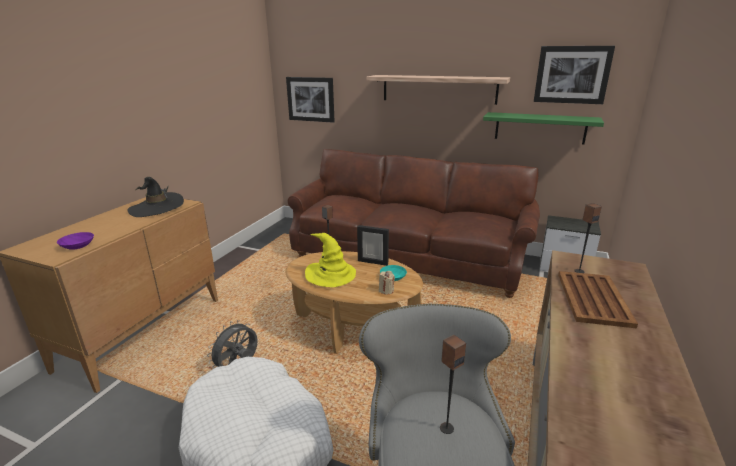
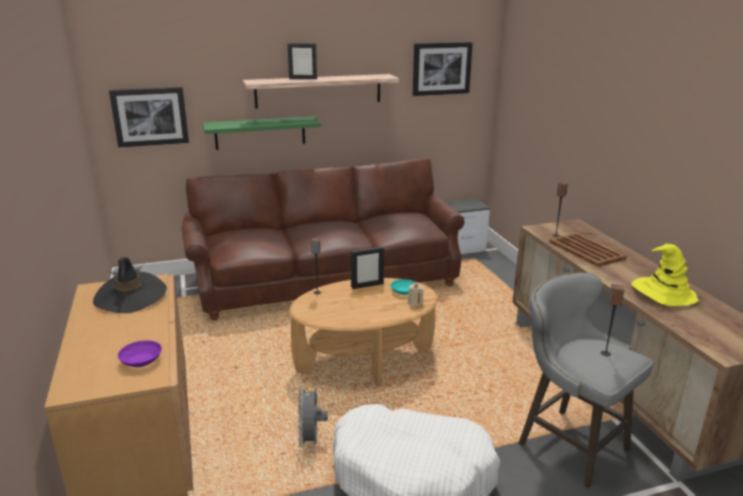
camera: 40 degrees left, 0 degrees up
(331, 275) = (351, 309): yellow hat -> yellow hat (662, 293)
(421, 76) = (303, 78): none -> picture frame
(540, 128) = (420, 120): green shelf -> green shelf (260, 132)

